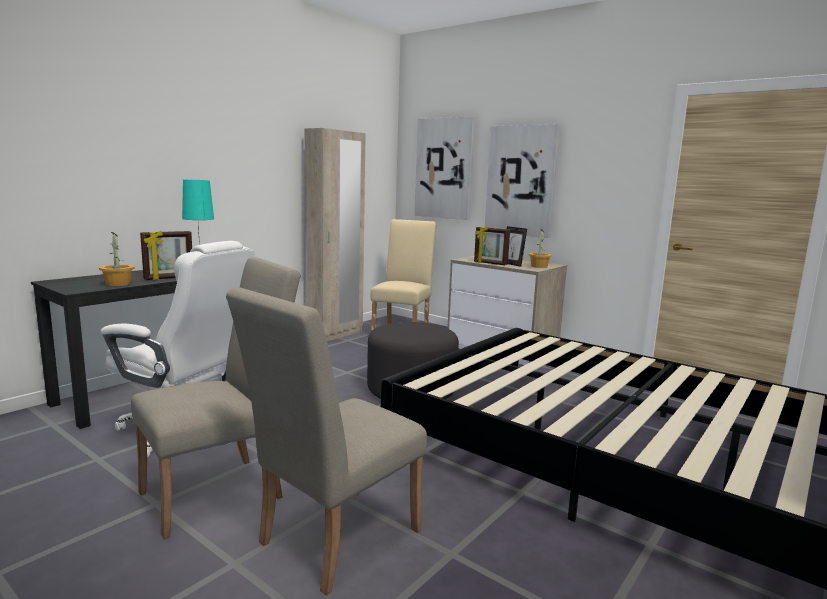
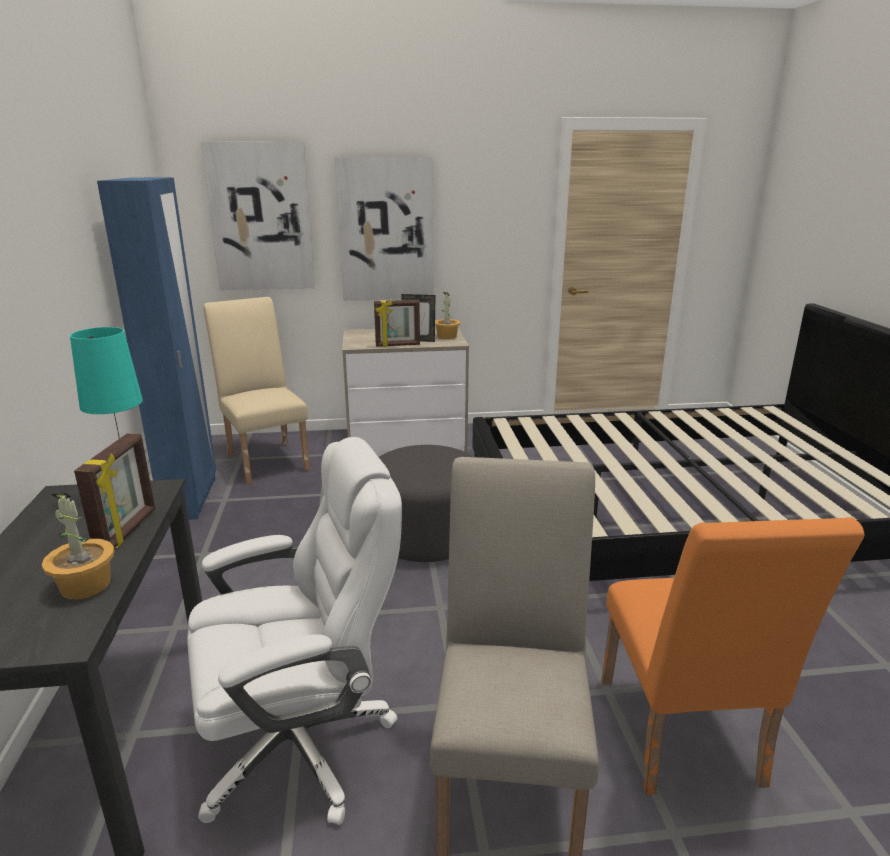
camera: 45 degrees left, 10 degrees up
(330, 541) = (681, 741): beige chair -> orange chair
(335, 335) = (191, 499): beige wardrobe -> blue wardrobe

